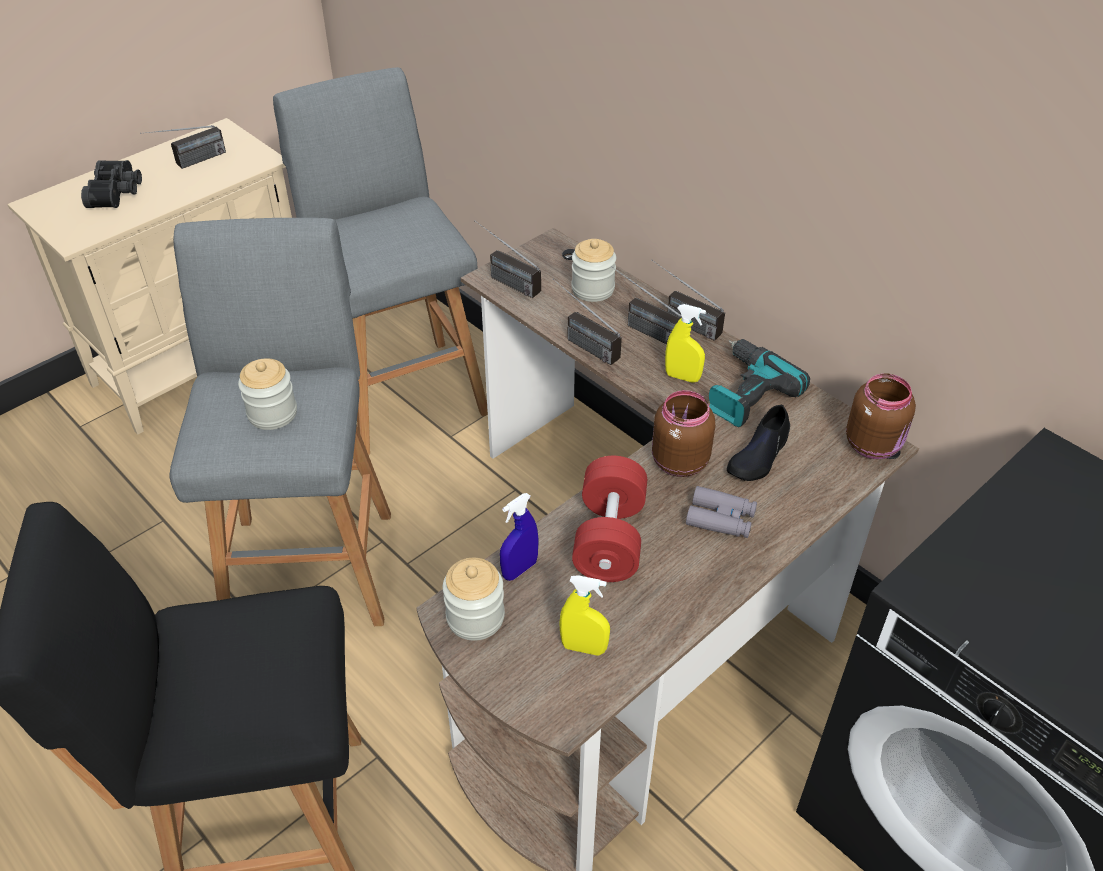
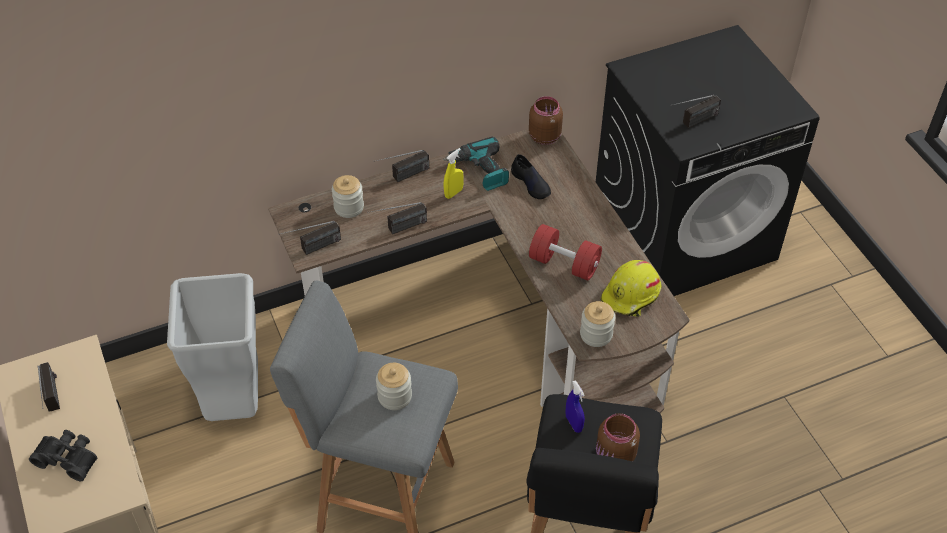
camera: 70 degrees left, 5 degrees up
(402, 392) = (234, 401): grey stool -> grey trash can
(519, 569) = (570, 307): blue spray bottle -> blue spray bottle (573, 423)
(584, 647) = (631, 295): yellow spray bottle -> yellow hard hat
(640, 328) = (399, 197): radio -> radio (693, 123)
(677, 462) = (521, 218): brown jar -> brown jar (615, 456)
(720, 518) = (569, 215): grey binoculars -> none

